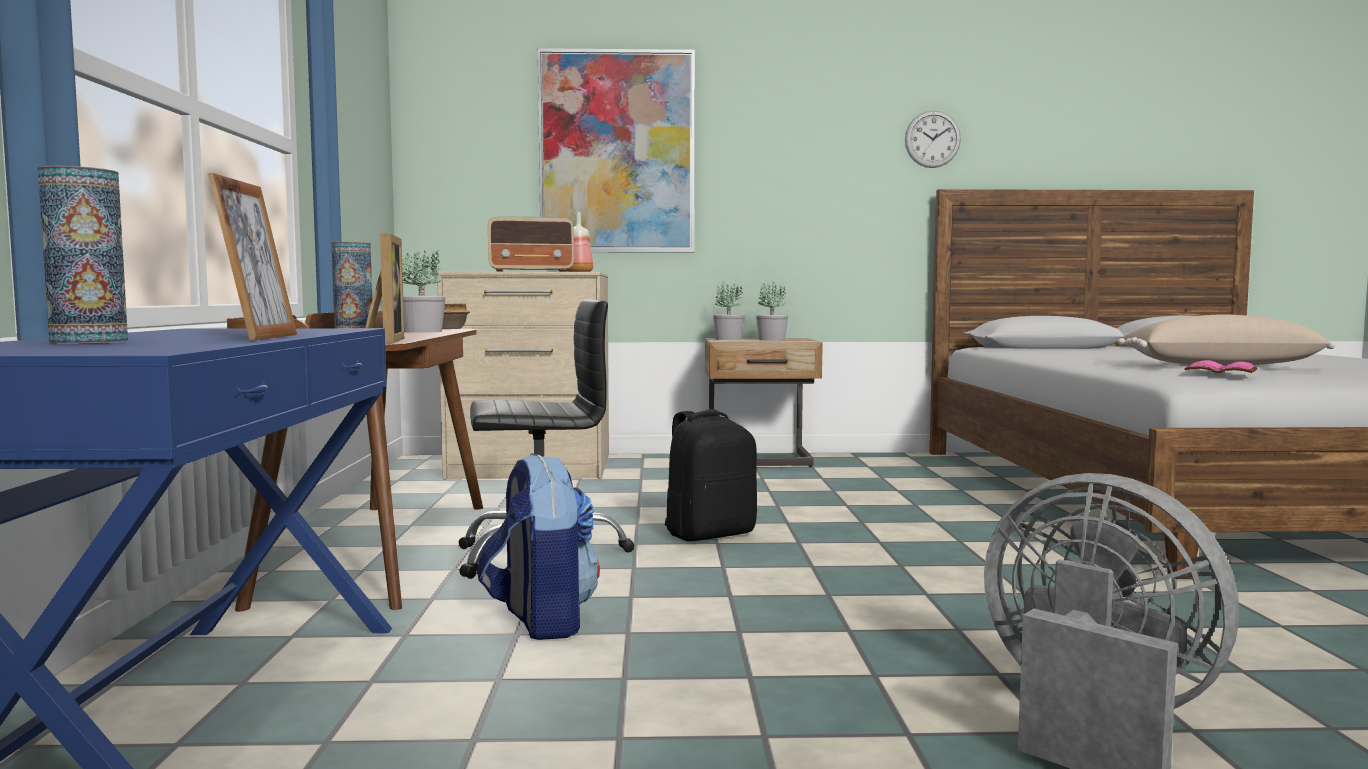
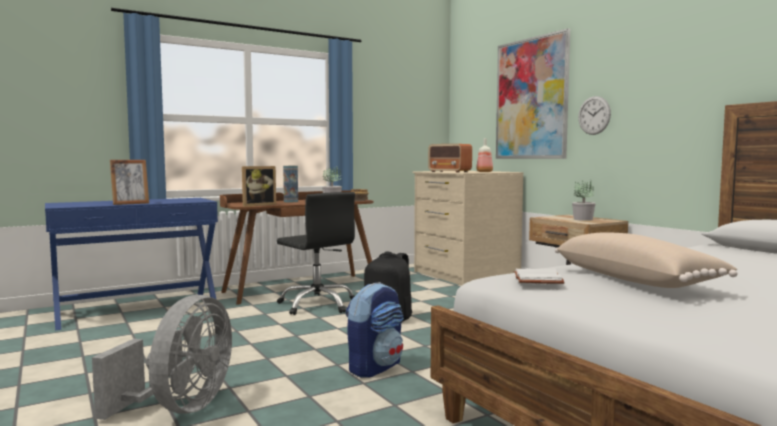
camera: 60 degrees right, 0 degrees up
(89, 341) = (104, 202): vase -> none
(540, 621) = (239, 319): backpack -> backpack (375, 367)
(729, 339) = (567, 216): potted plant -> none
(932, 139) = (732, 62): wall clock -> wall clock (594, 115)
(1222, 371) = (539, 279): pink book -> white book

